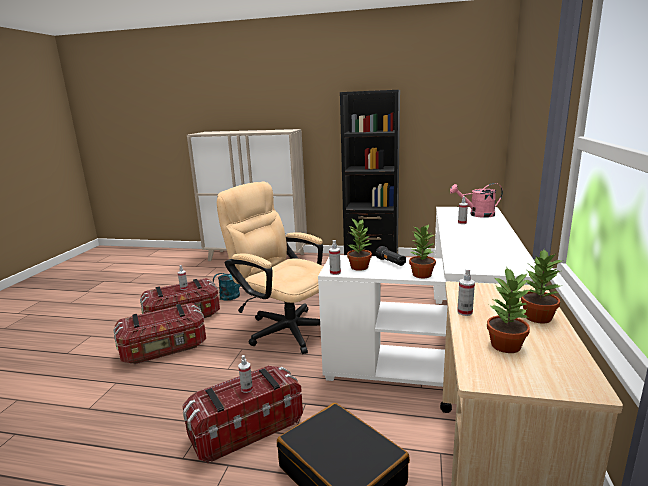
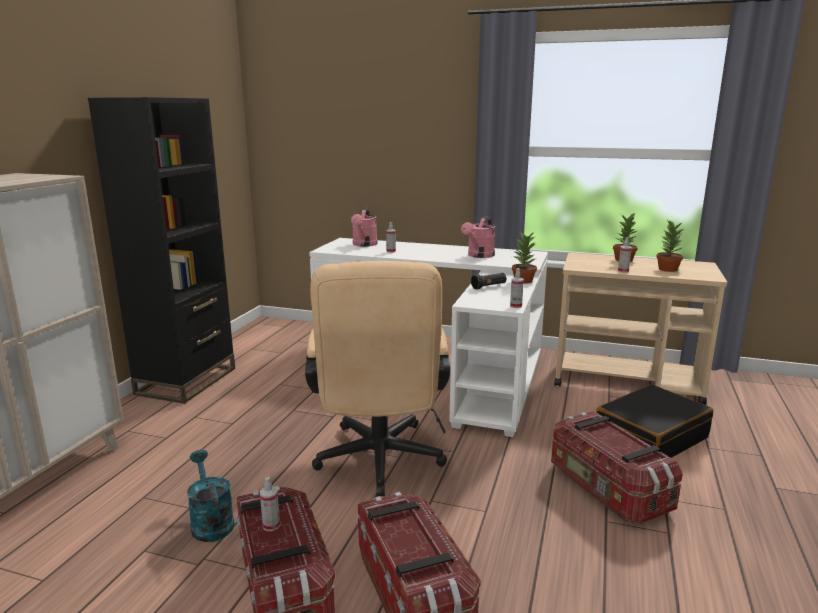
camera: 85 degrees left, 0 degrees up
(247, 389) = (610, 439): spray bottle -> none
(283, 328) = (379, 463): beige office chair -> beige office chair turned 45 degrees counterclockwise
(359, 267) = (499, 297): potted plant -> none
(480, 249) = (479, 256): none -> pink watering can

